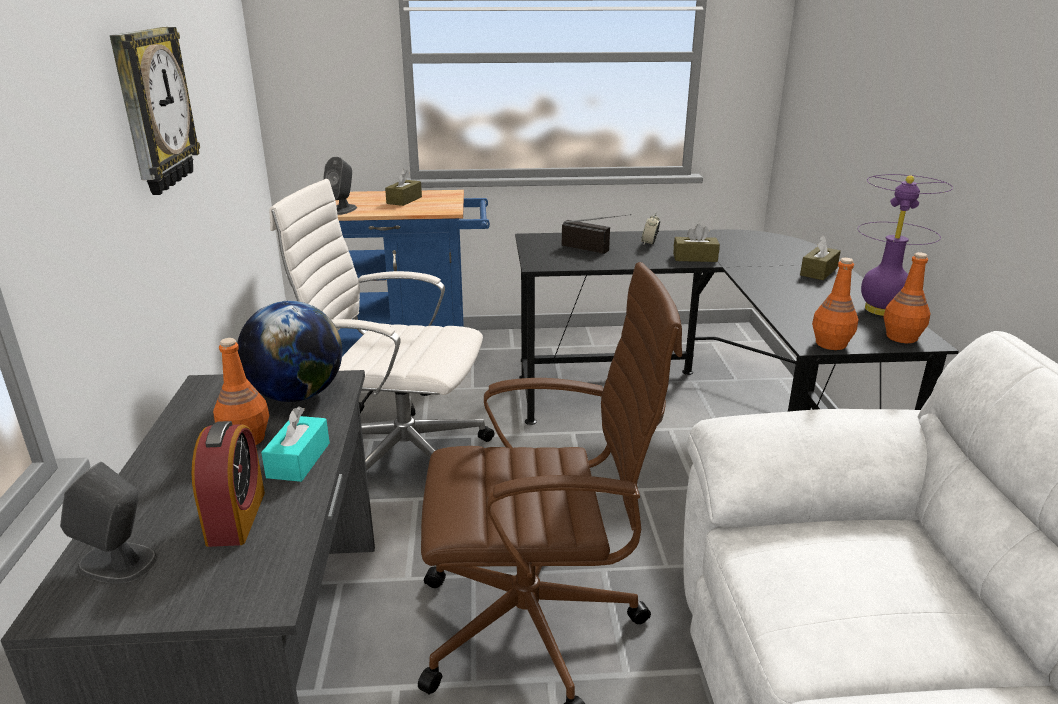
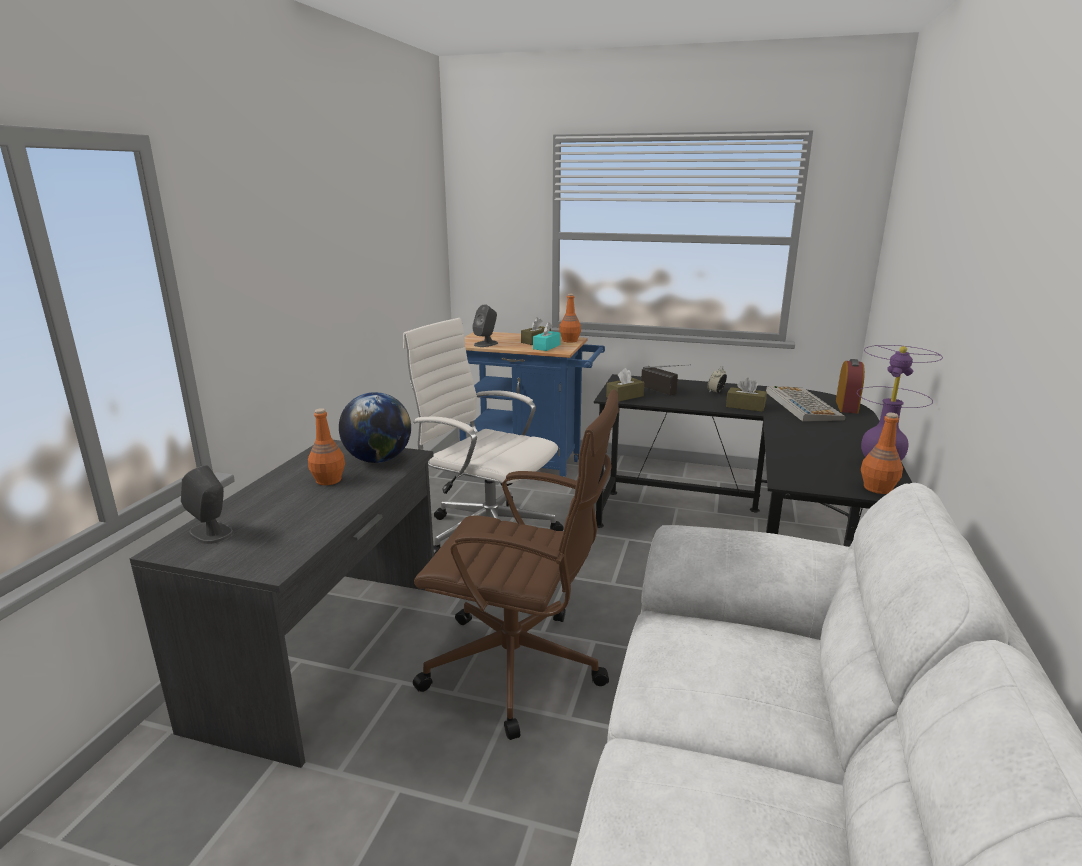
camera: 20 degrees right, 5 degrees down
(153, 110) = (341, 261): wall clock -> none
(236, 517) = (290, 522): alarm clock -> alarm clock (846, 406)
(298, 460) = (350, 497): turquoise tissue box -> turquoise tissue box (546, 347)
(749, 249) = (801, 405): none -> keyboard
(818, 271) = (849, 429): brown tissue box -> brown tissue box (625, 396)
(830, 343) = (804, 483): orange bottle -> orange bottle (569, 340)

